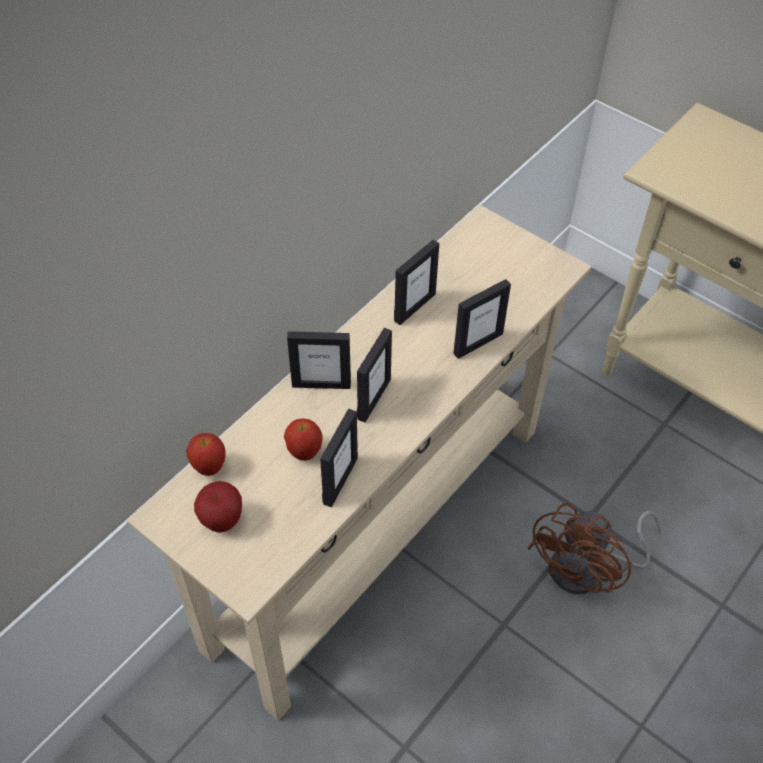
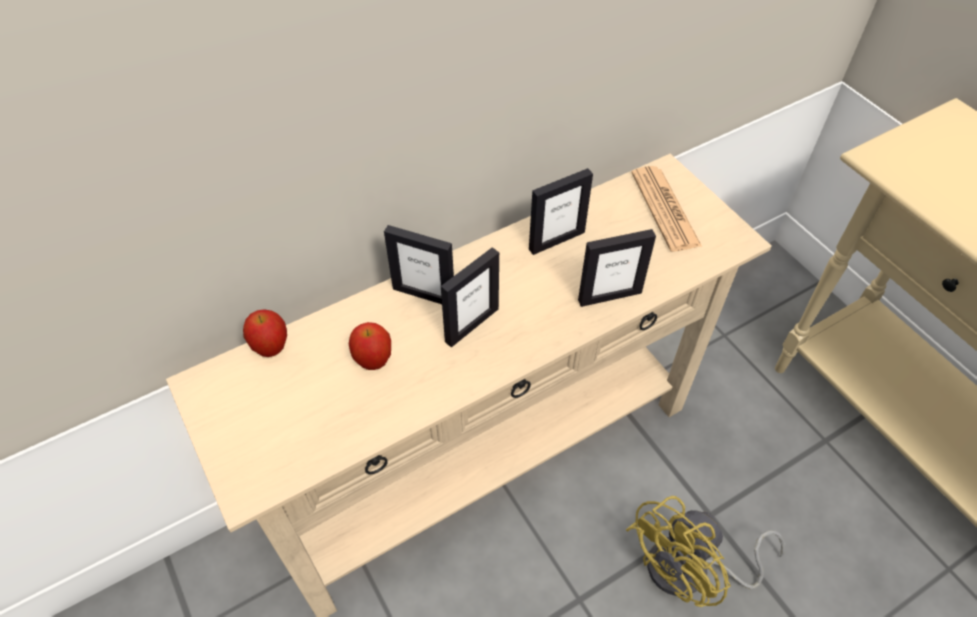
camera: 20 degrees right, 0 degrees up
(222, 521) = (256, 409): apple -> none
(340, 480) = (396, 402): picture frame -> none
(494, 256) = (664, 209): none -> newspaper
(588, 569) = (690, 571): brown fan -> yellow fan

